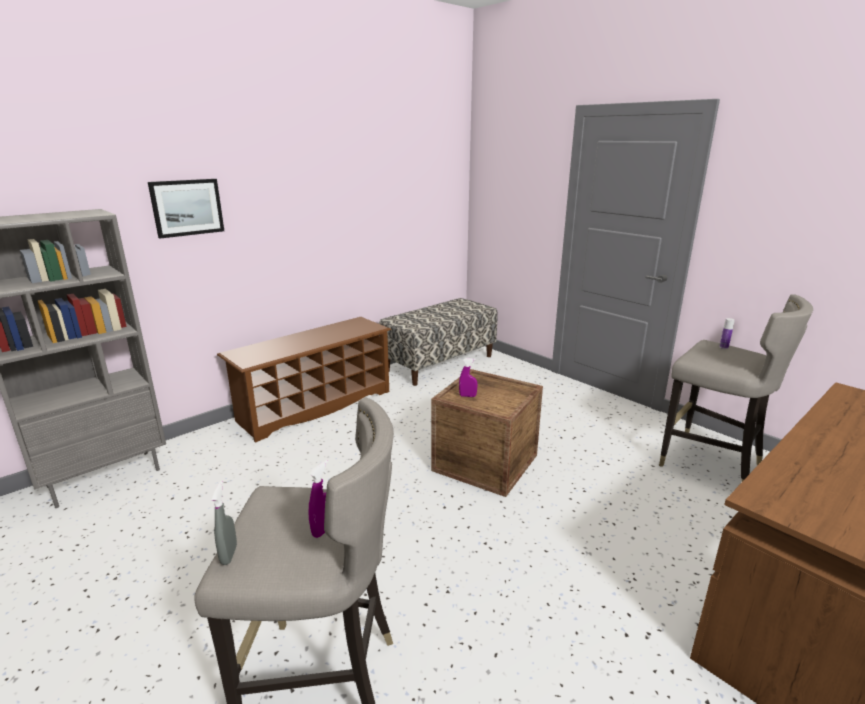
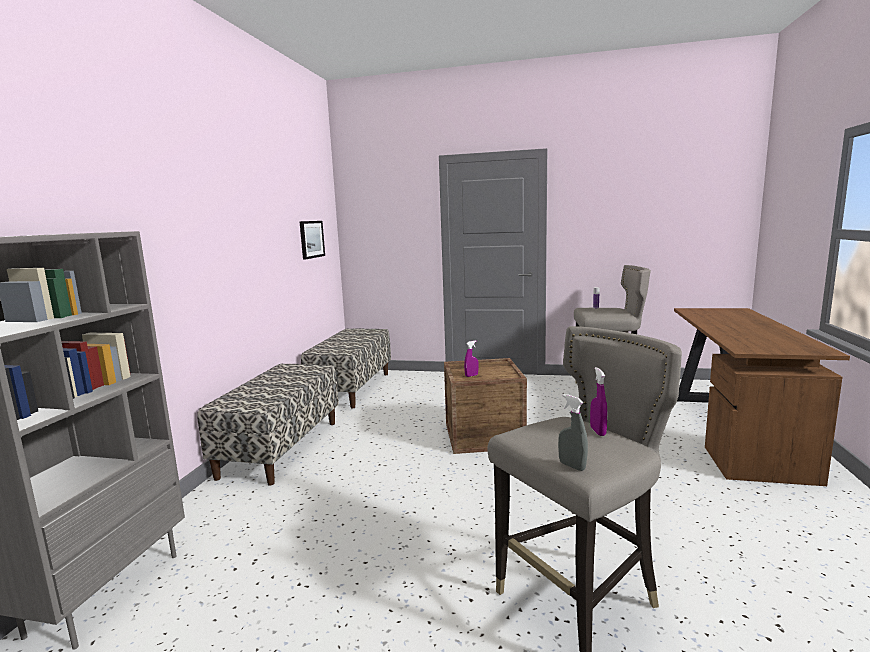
camera: 35 degrees left, 10 degrees down
(187, 207) = (152, 237): picture -> picture (311, 239)
(315, 406) = (280, 448): brown shoe rack -> bench

